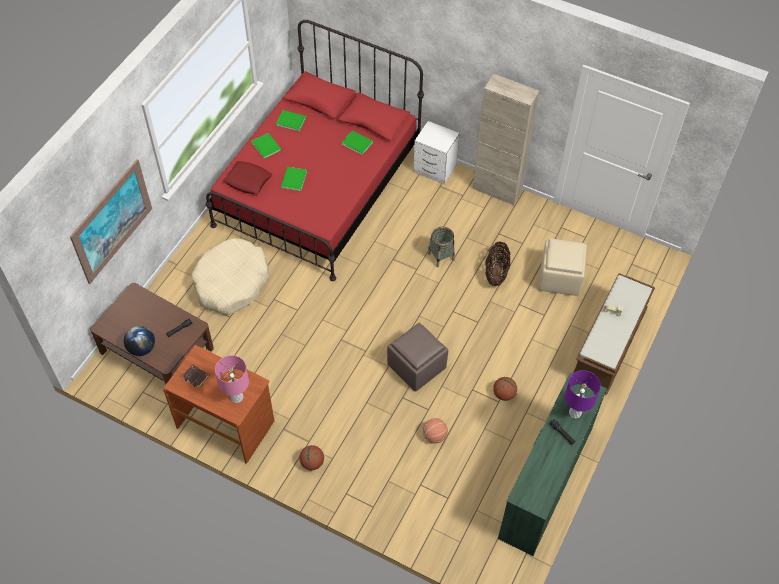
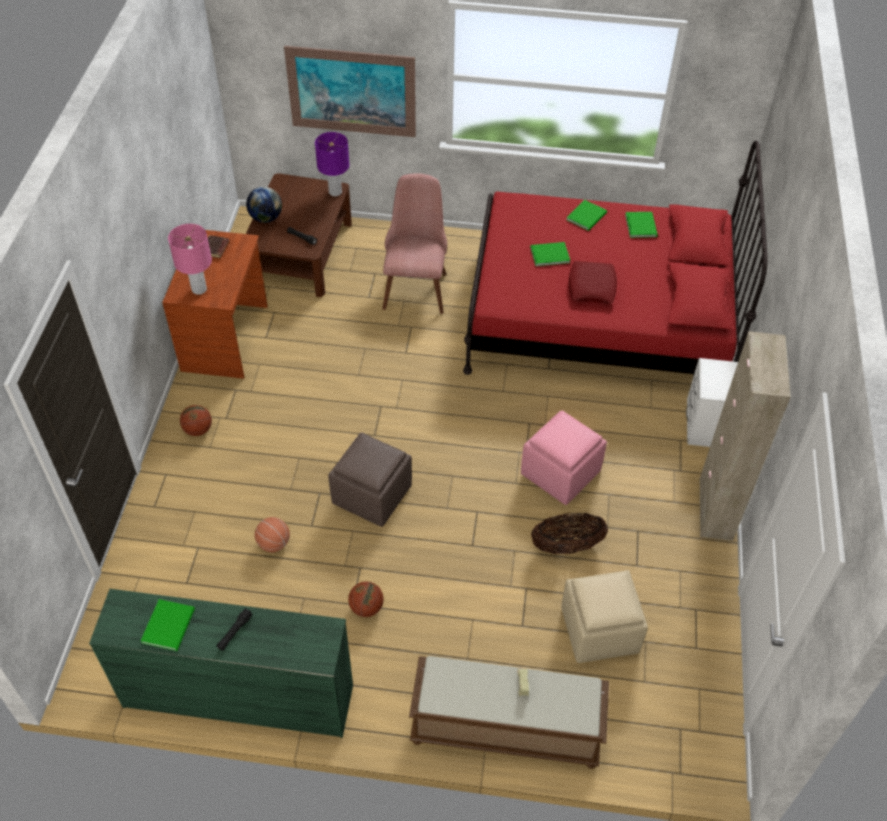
camera: 70 degrees right, 5 degrees down
(231, 283) = (416, 283): beige dog bed -> pink chair
(248, 180) = (524, 217): red pillow -> red pillow (592, 286)
(357, 142) = (647, 295): green book -> green book (170, 624)
(441, 256) = (560, 474): basket -> pink ottoman
(575, 412) = (276, 641): purple table lamp -> purple table lamp (335, 192)

